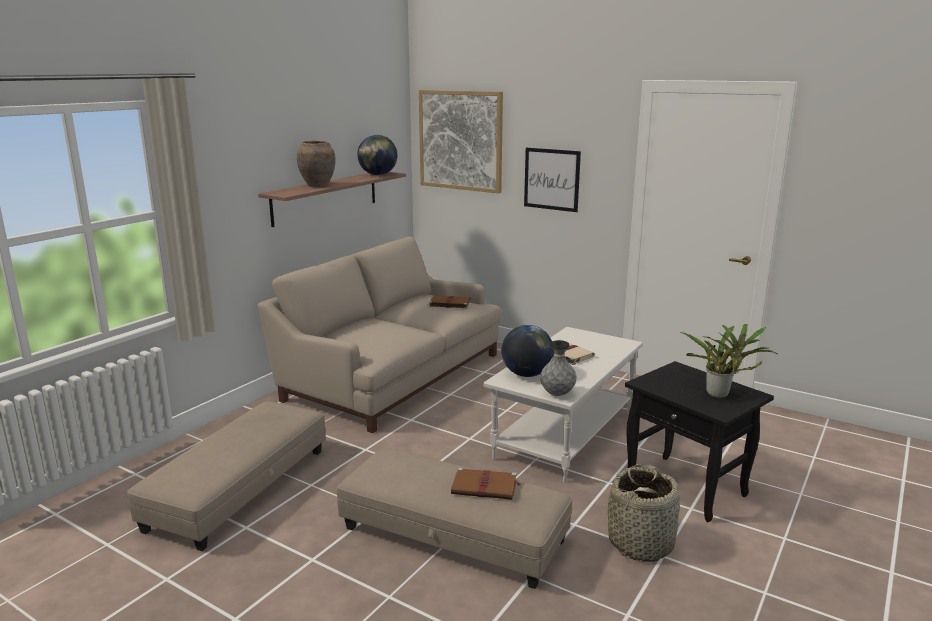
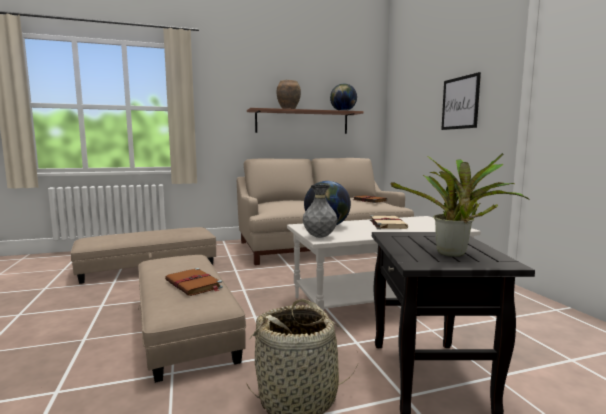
camera: 40 degrees right, 10 degrees down
(460, 140) = (409, 88): picture -> none

